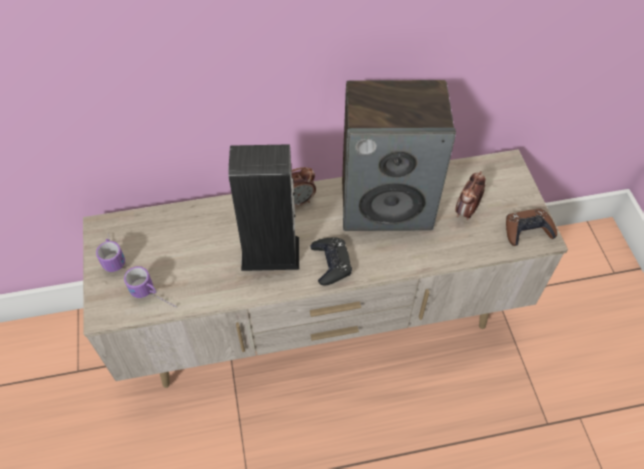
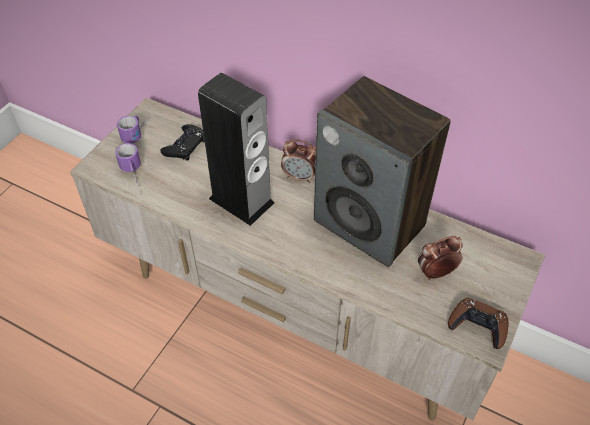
camera: 40 degrees right, 5 degrees down
(331, 263) = (278, 237): black game controller -> black game controller (185, 146)

